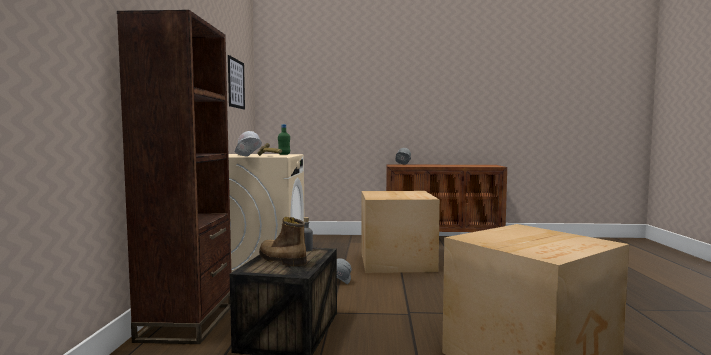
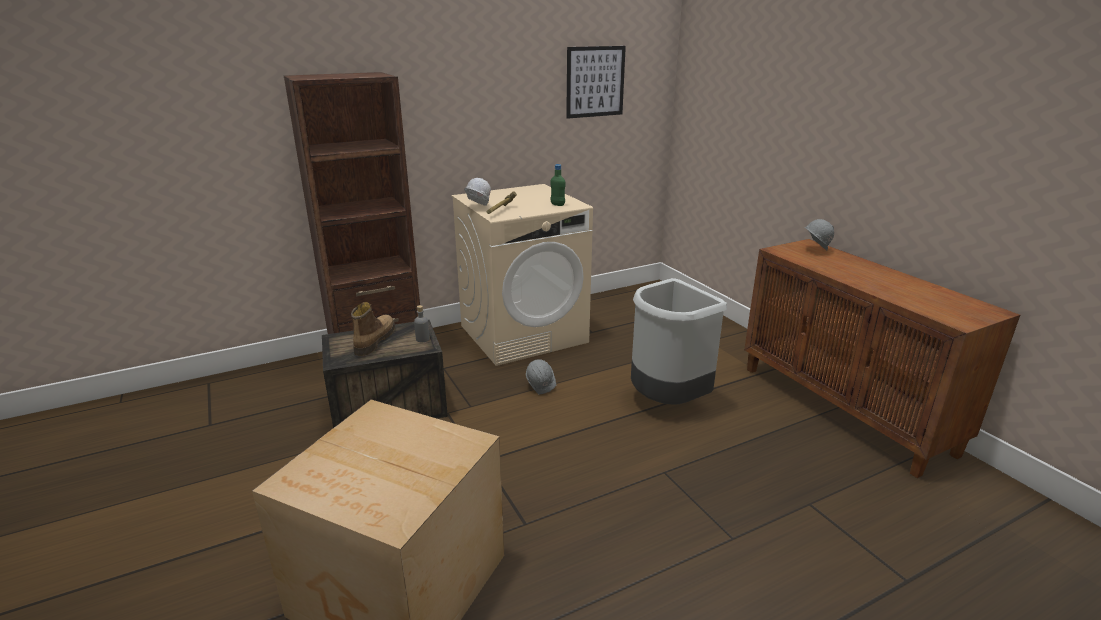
camera: 60 degrees right, 20 degrees up
(398, 261) = (666, 401): cardboard box -> grey trash can

